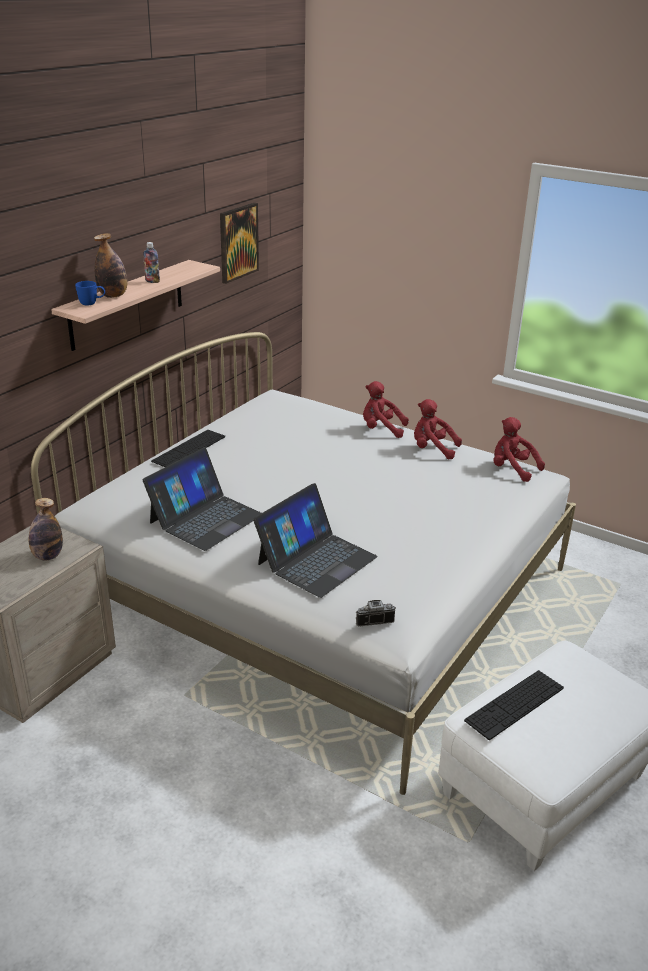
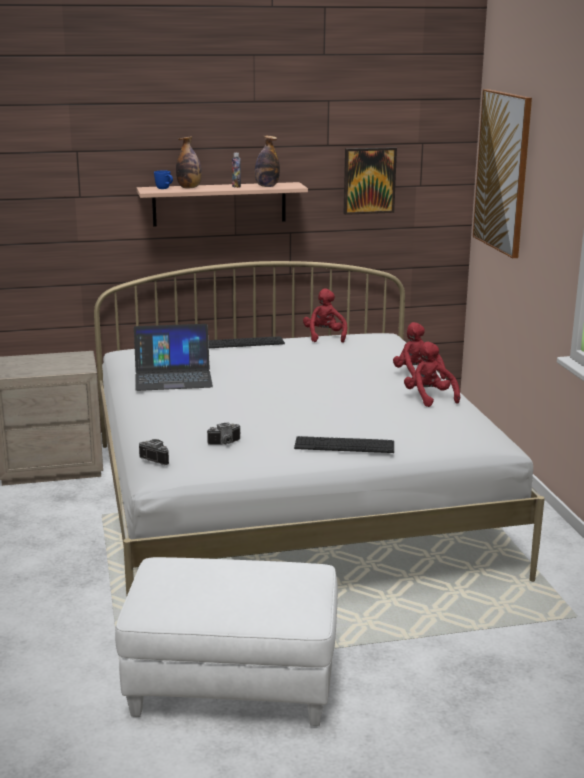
camera: 45 degrees right, 10 degrees down
(47, 556) = (59, 366): bottle -> bottle (266, 186)
(316, 560) = (191, 419): laptop -> none
(362, 213) = (503, 172): none -> picture
(392, 571) = (225, 443): none -> camera
(512, 469) = (473, 431): red plush toy -> red plush toy (324, 336)
(514, 704) = (200, 568): keyboard -> keyboard (344, 445)

